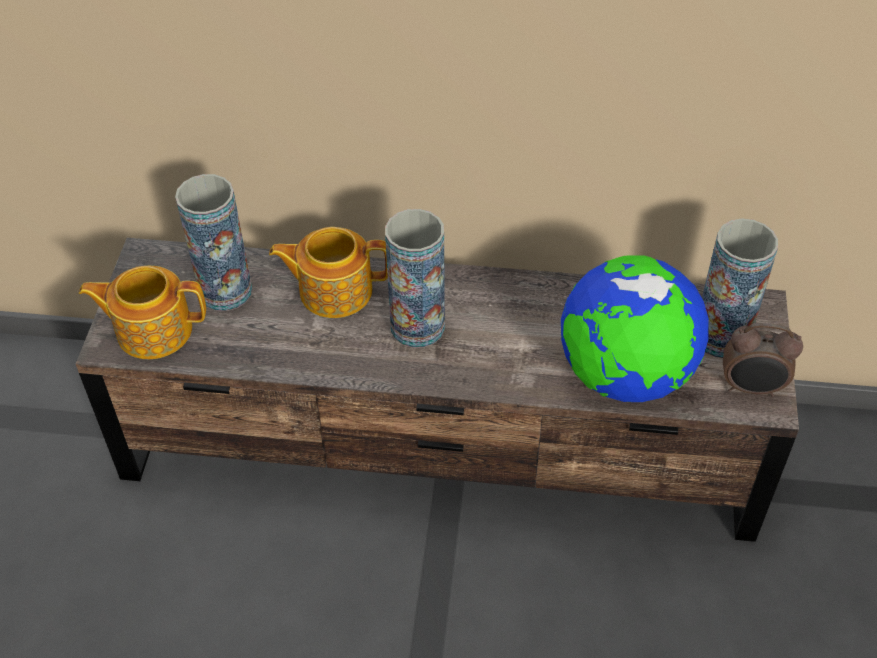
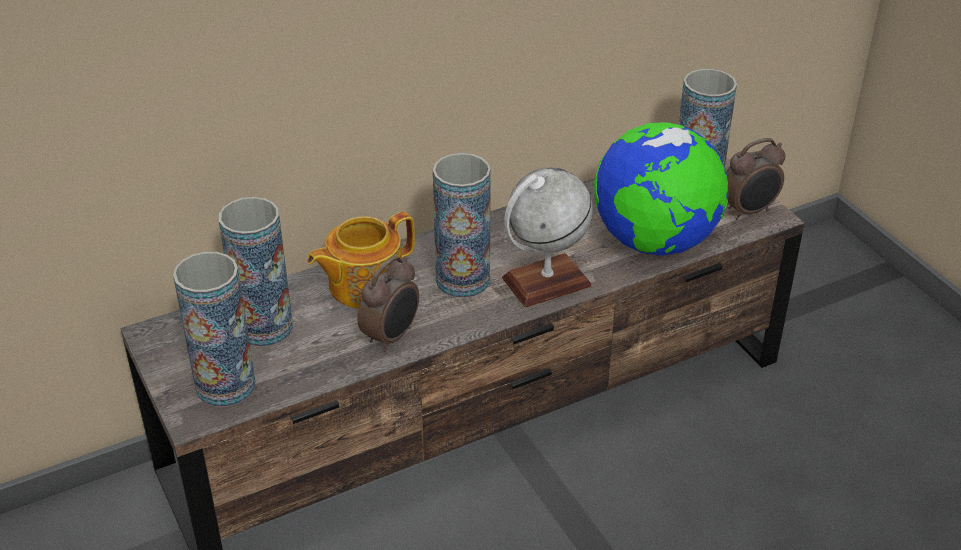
camera: 35 degrees left, 10 degrees down
(152, 329) = (225, 385): teapot -> vase
(312, 352) = (392, 337): none -> alarm clock
(487, 365) = (546, 282): none -> globe

